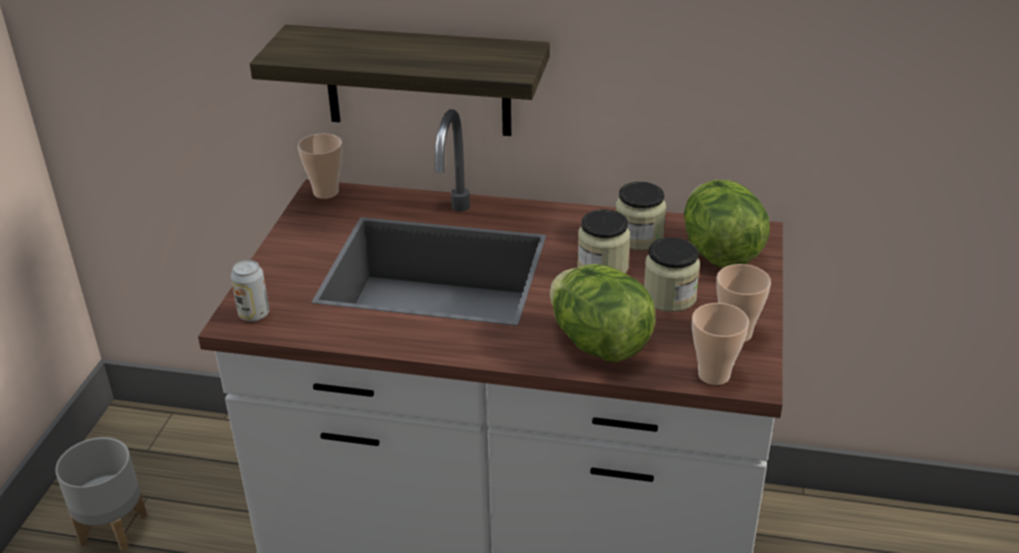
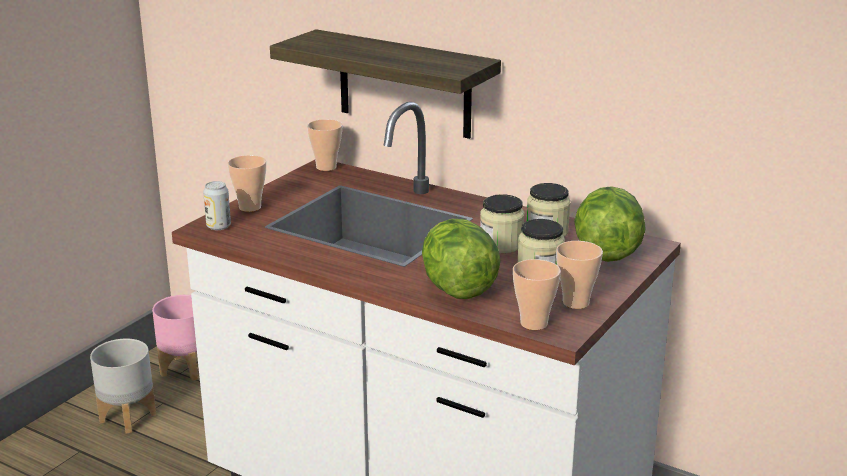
camera: 20 degrees right, 10 degrees down
(151, 441) = (186, 368): none -> pink planter
(273, 275) = (250, 207): none -> cup

